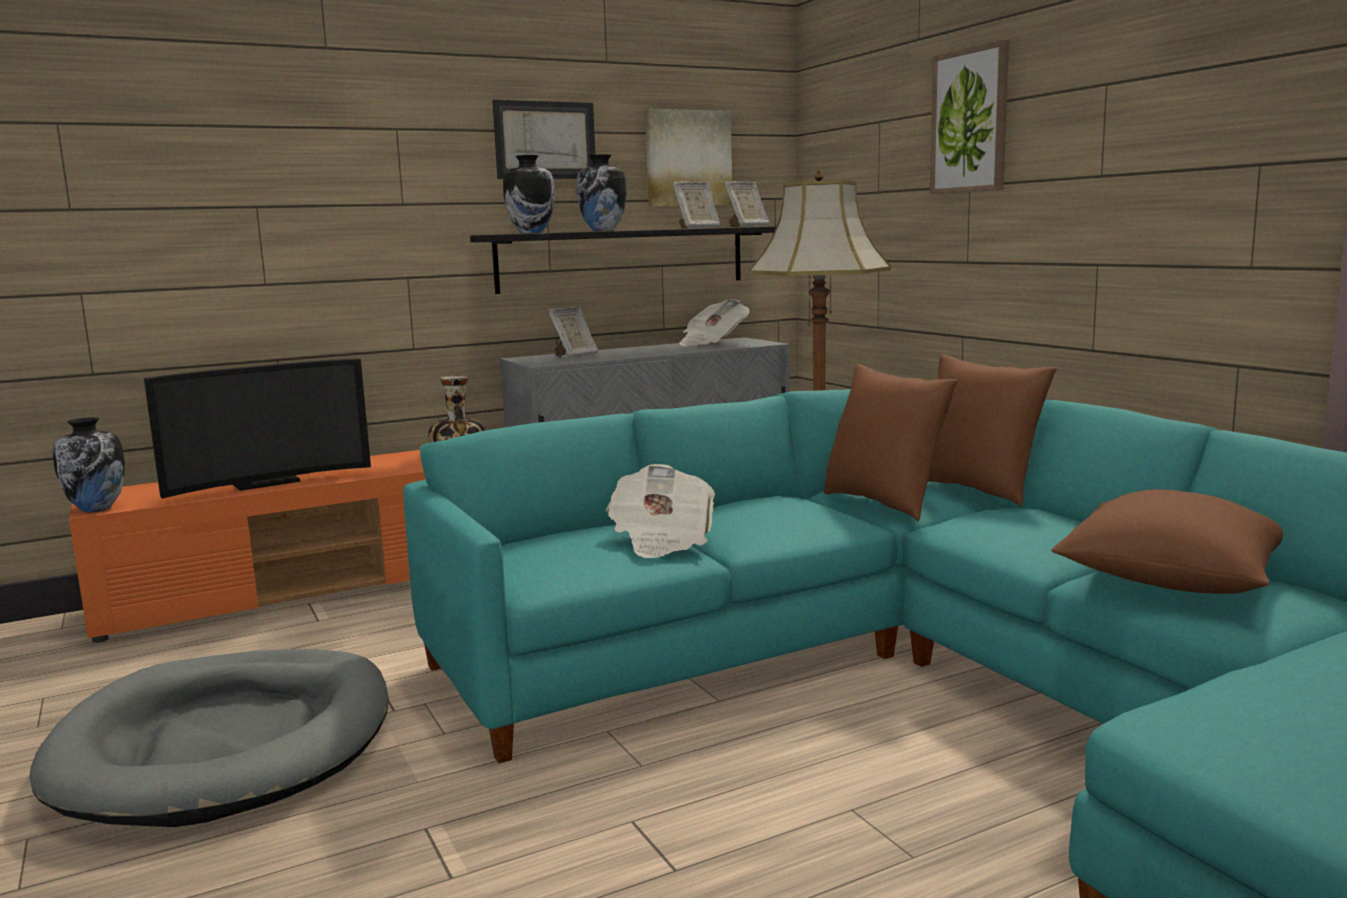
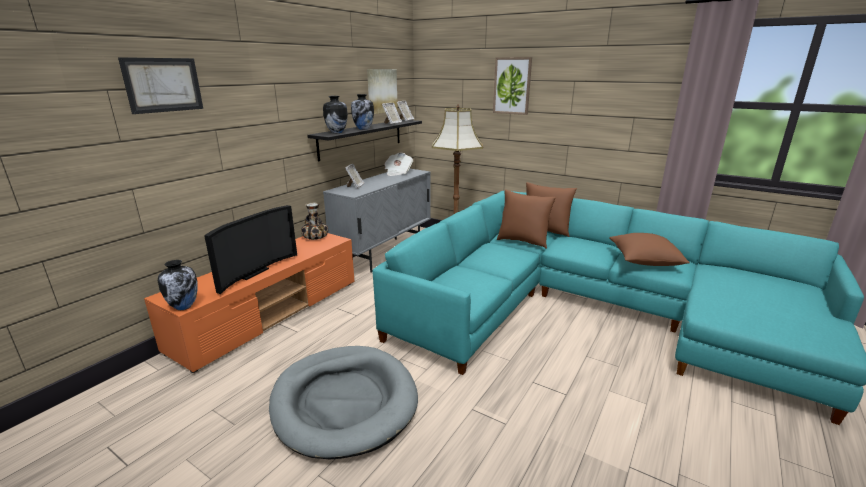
camera: 30 degrees left, 10 degrees up
(545, 140) = (333, 86): picture -> picture (163, 85)
(661, 540) = (482, 274): newspaper -> none

